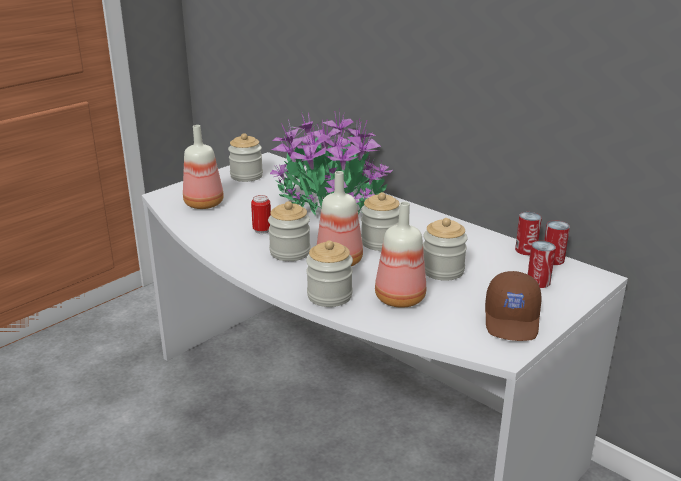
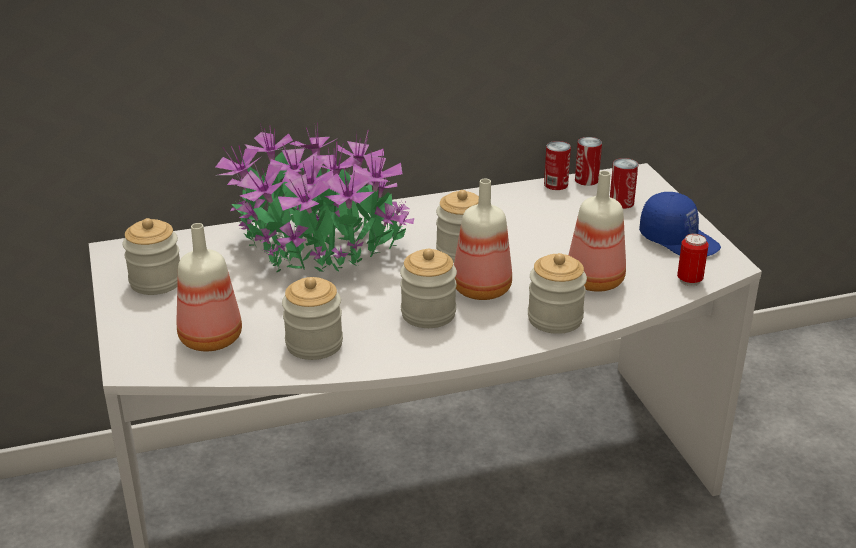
camera: 60 degrees left, 5 degrees up
(262, 230) = (348, 316): can -> can (689, 280)
(442, 271) = (558, 239): jar -> jar (314, 344)
(513, 320) = (679, 240): brown cap -> blue cap

